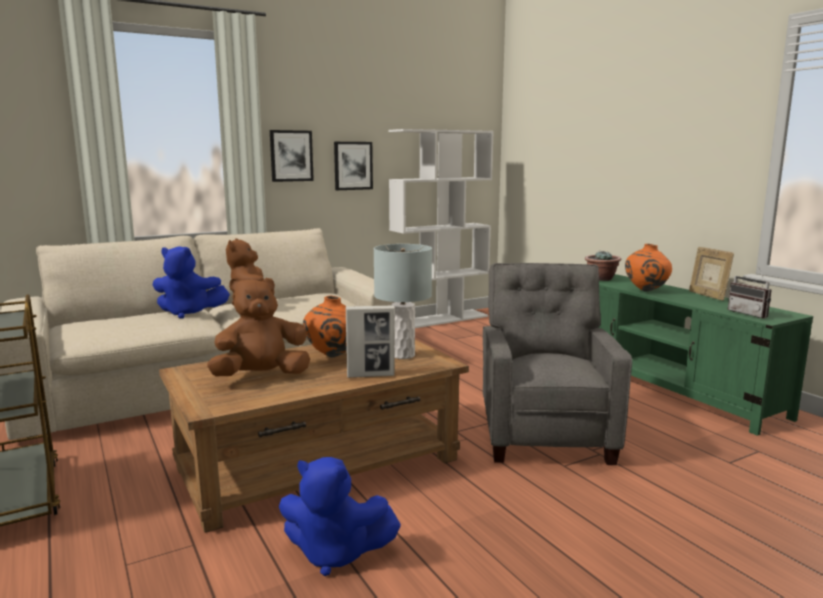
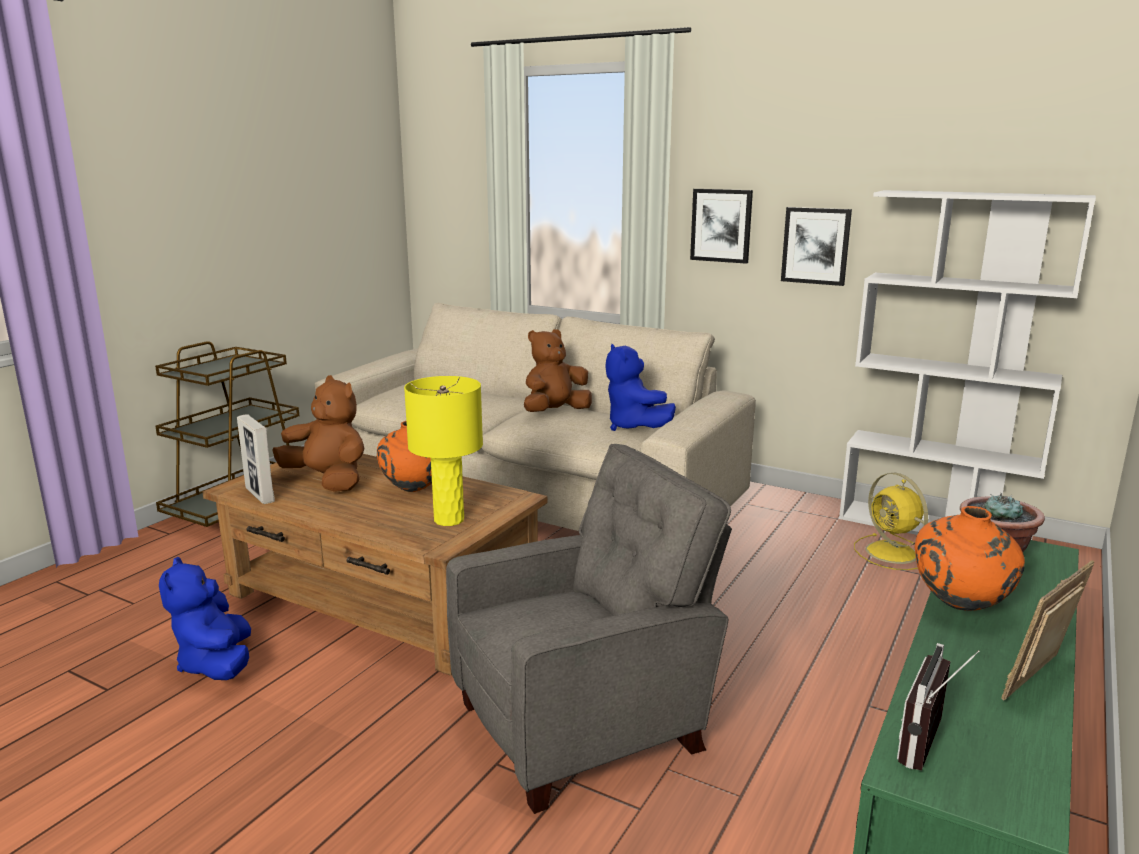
camera: 60 degrees right, 5 degrees up
(189, 313) = (491, 402): blue plush toy -> blue plush toy (634, 427)
(371, 375) = (365, 522): picture frame -> picture frame (260, 495)
(403, 355) = (449, 520): grey table lamp -> yellow table lamp
(453, 332) = (893, 553): none -> yellow fan

